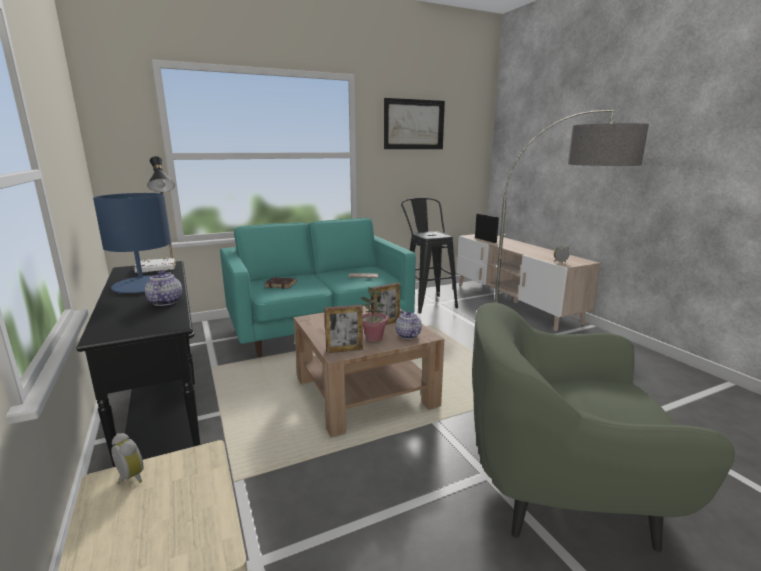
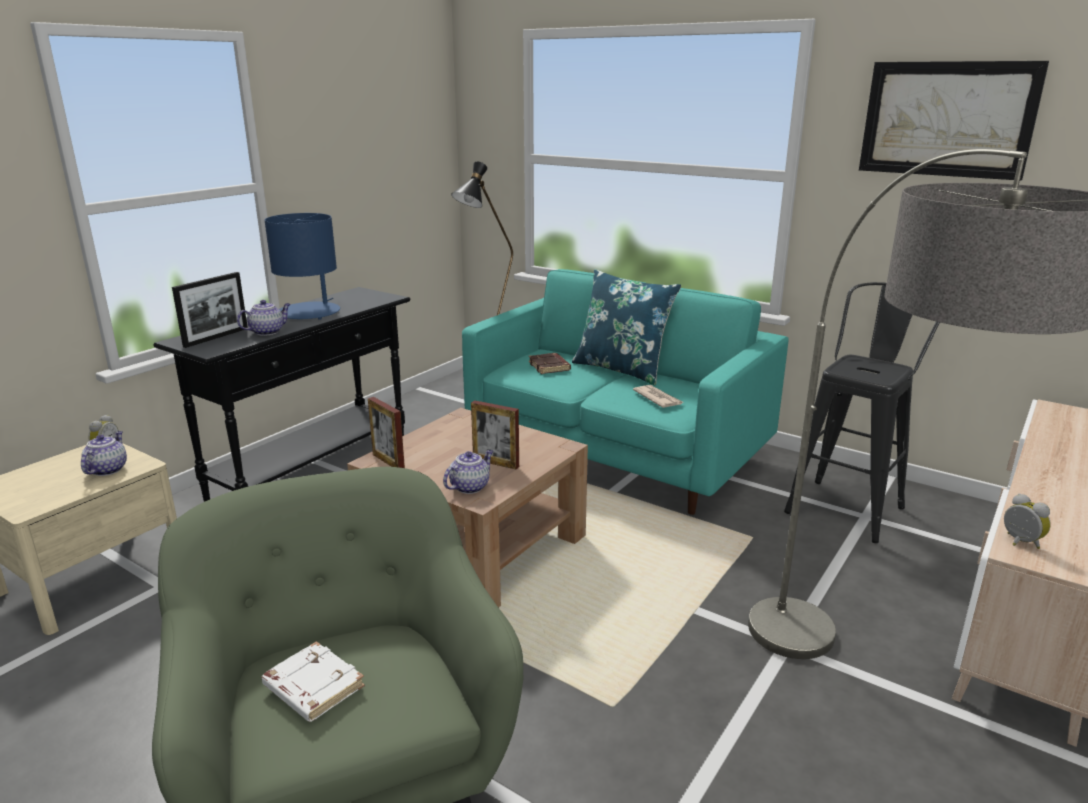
camera: 60 degrees right, 5 degrees up
(155, 269) = (366, 299): white book -> white book (312, 687)
(183, 479) = (107, 469): none -> teapot
(314, 274) = (622, 369): none -> blue pillow
(374, 338) = (439, 468): potted plant -> none
(485, 240) = (1054, 429): picture frame -> picture frame (216, 337)

